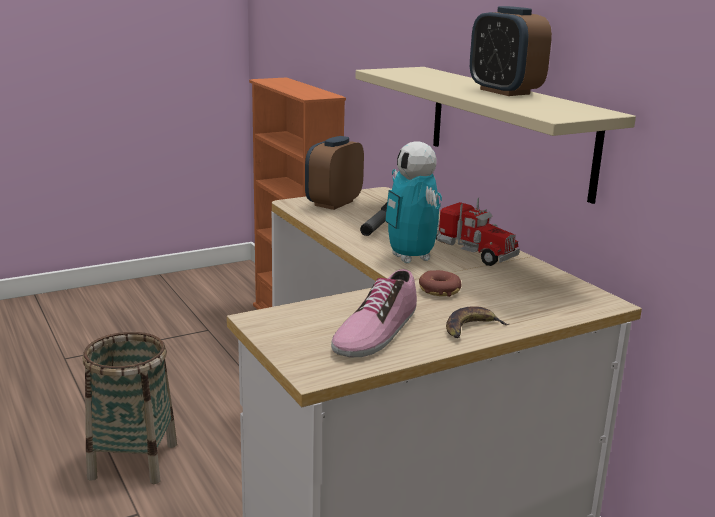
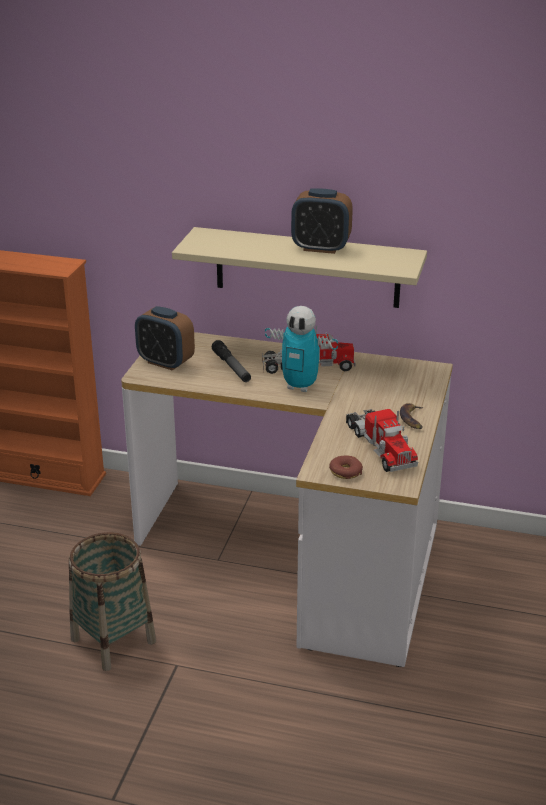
camera: 45 degrees left, 10 degrees up
(333, 203) = (165, 362): alarm clock -> alarm clock turned 45 degrees counterclockwise
(375, 331) = (379, 446): shoe -> toy truck
(439, 290) = (356, 402): donut -> donut (345, 472)

